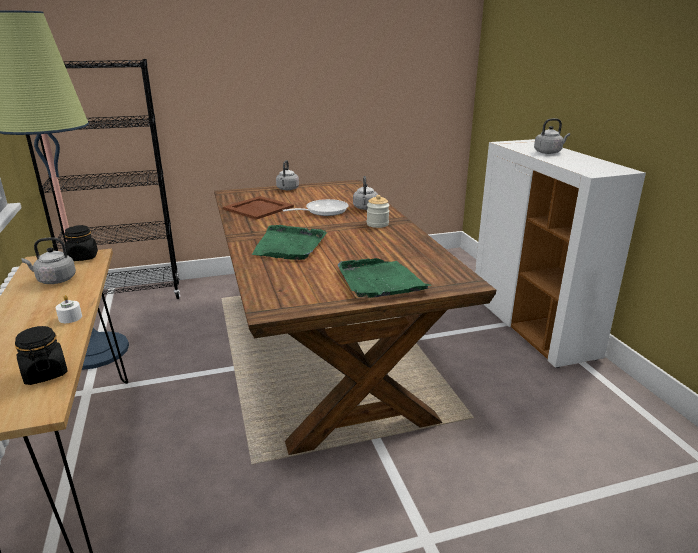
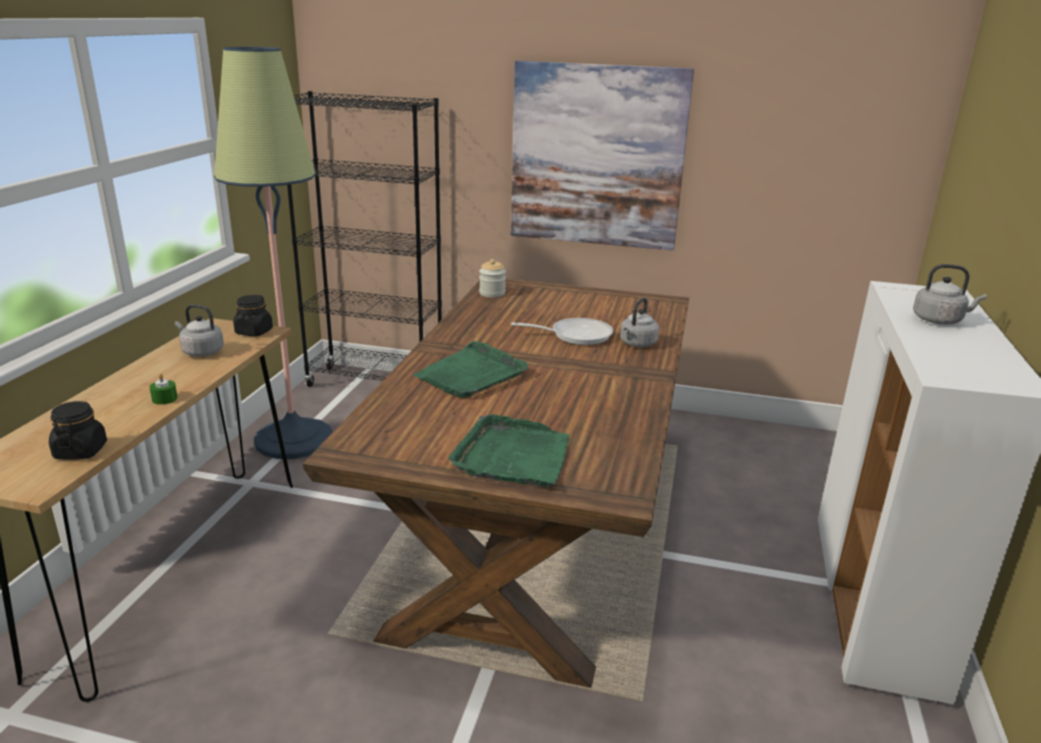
camera: 30 degrees right, 0 degrees up
(70, 318) = (164, 399): white candle -> green candle
(257, 208) = (502, 312): brown tray -> none
(274, 94) = (597, 157): none -> picture
(287, 189) = (572, 292): grey kettle -> none
(377, 224) = (621, 373): jar -> jar (492, 293)

